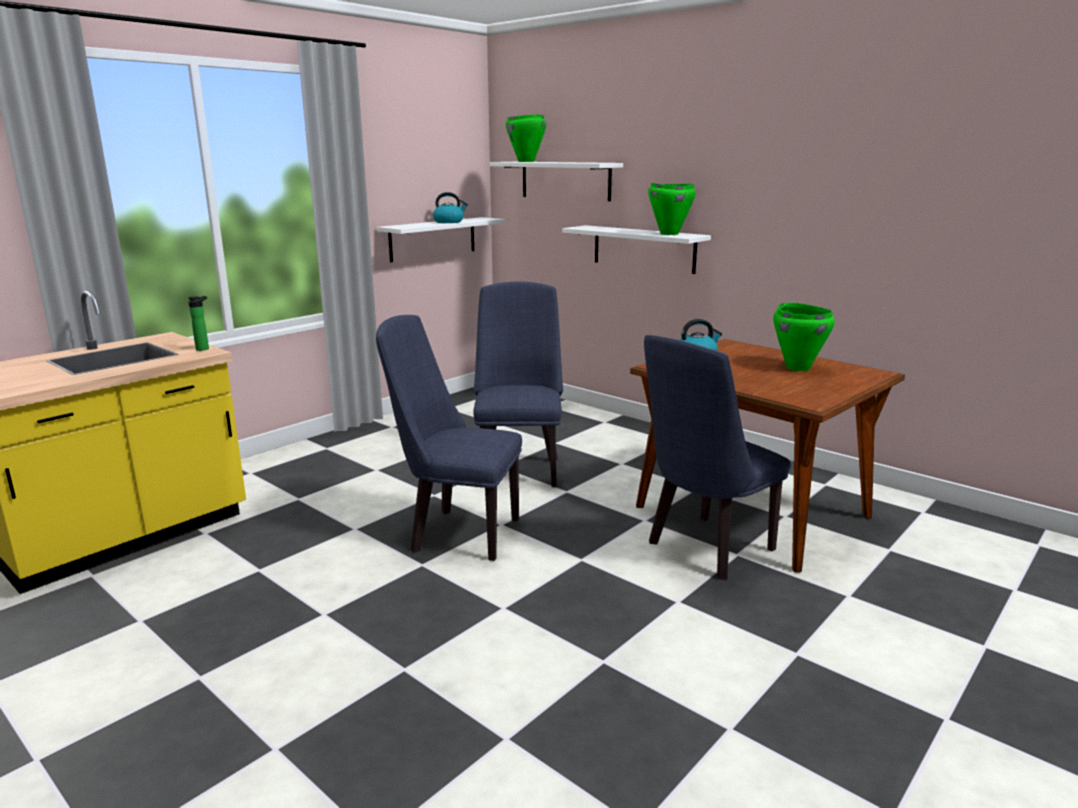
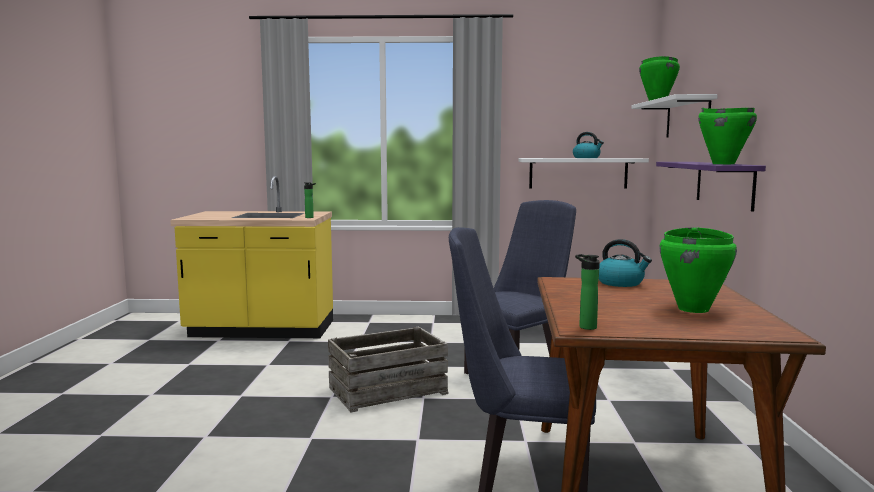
camera: 50 degrees right, 10 degrees down
(456, 533) = (387, 390): blue chair -> crate
(643, 249) = (724, 184): white shelf -> purple shelf
(809, 401) = (585, 326): none -> bottle

